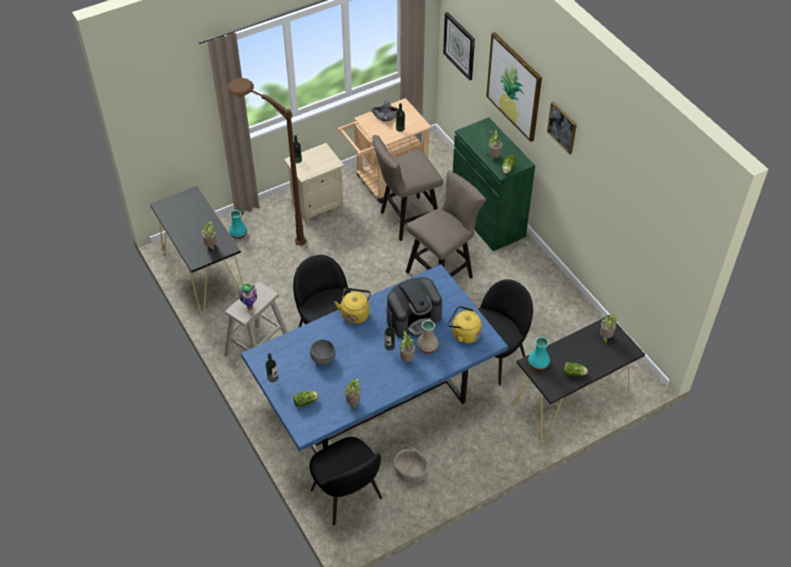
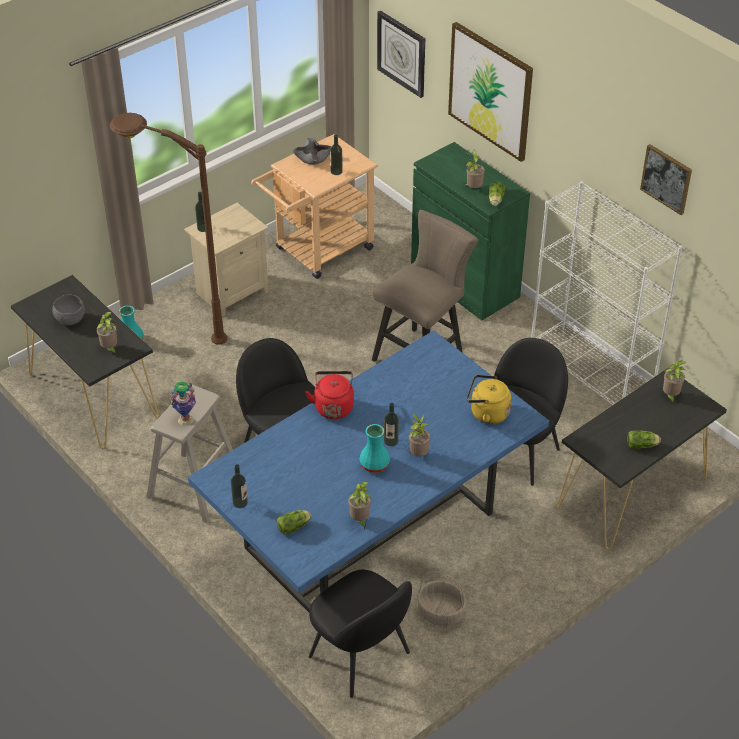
camera: 10 degrees left, 5 degrees down
(323, 359) = (303, 469): grey bowl -> grey bowl (70, 320)
(355, 313) = (333, 406): yellow kettle -> red kettle
(406, 220) = (356, 296): beige stool -> none
(414, 318) = (414, 402): coffee machine -> none
(427, 346) = (442, 435): beige vase -> none
(538, 363) = (592, 439): turquoise vase -> turquoise vase (375, 465)
(562, 127) = (568, 130): picture -> picture (666, 179)
(565, 302) = (591, 371): none -> white bookcase

